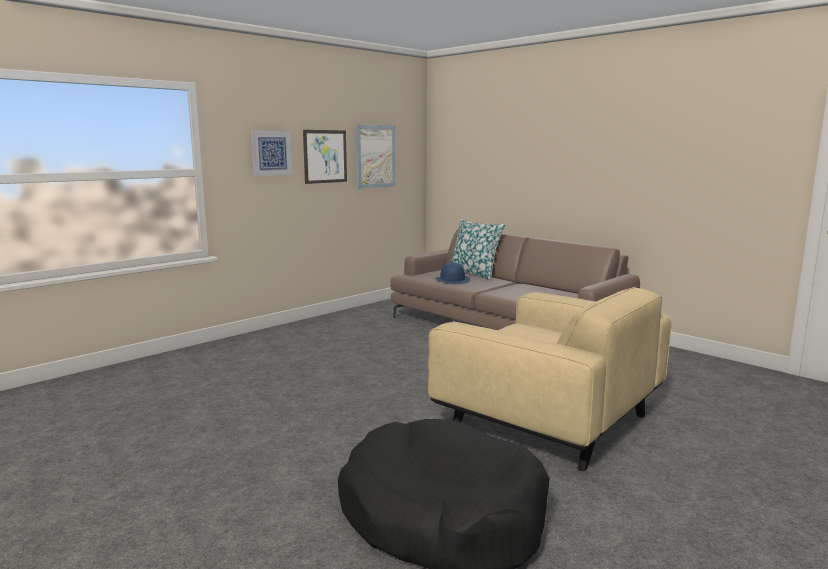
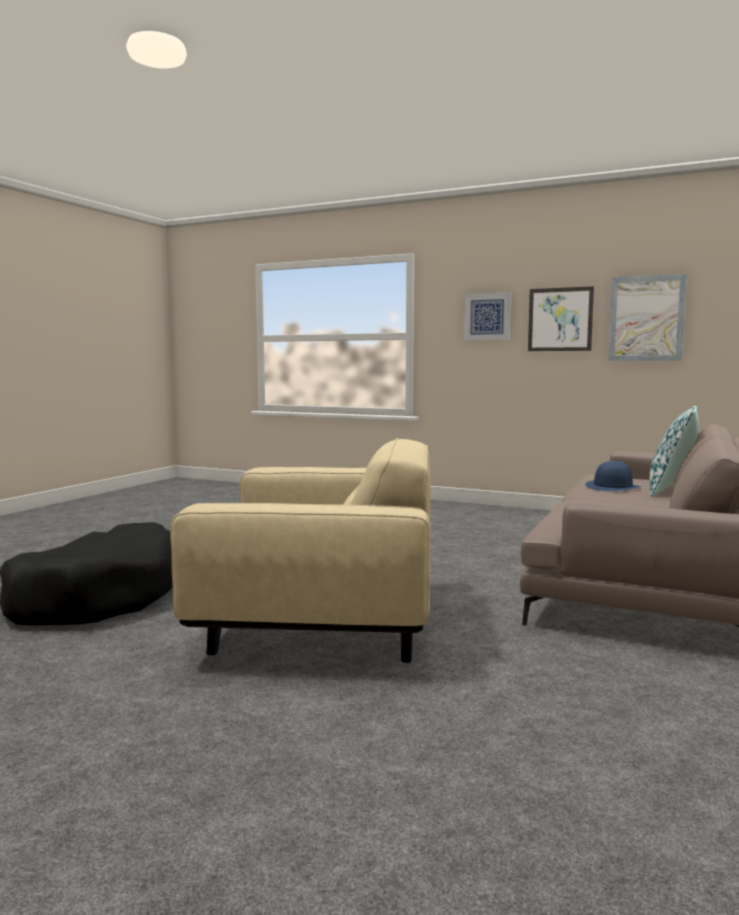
camera: 70 degrees right, 5 degrees down
(549, 420) = (322, 620): beige armchair -> beige armchair turned 105 degrees counterclockwise

